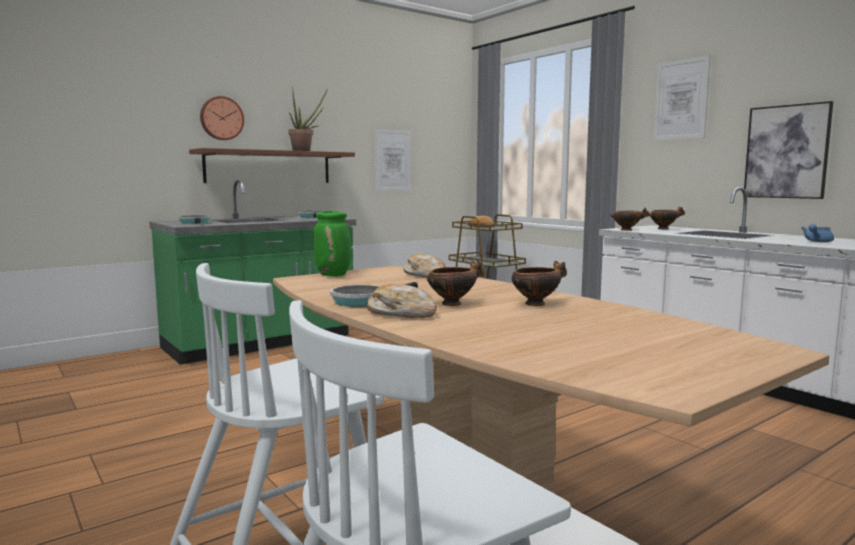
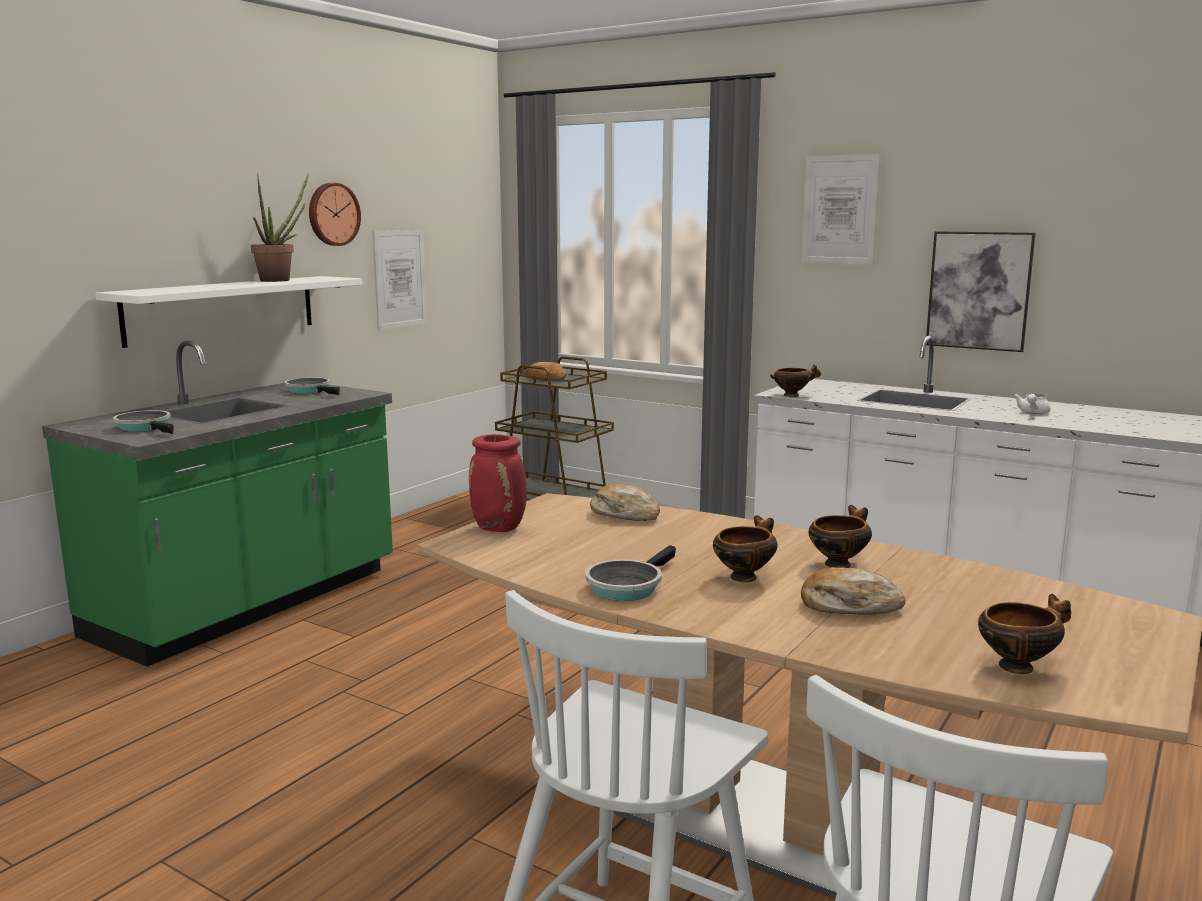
camera: 20 degrees left, 5 degrees up
(221, 118) = (144, 233): wall clock -> wall clock (332, 214)
(269, 167) = (222, 309): brown shelf -> white shelf
(334, 275) = (500, 528): green vase -> red vase
(401, 313) = (711, 607): bread -> bread (848, 606)
(664, 229) = (831, 388): bowl -> bowl (1018, 666)
(817, 241) = (1032, 413): blue teapot -> white teapot

